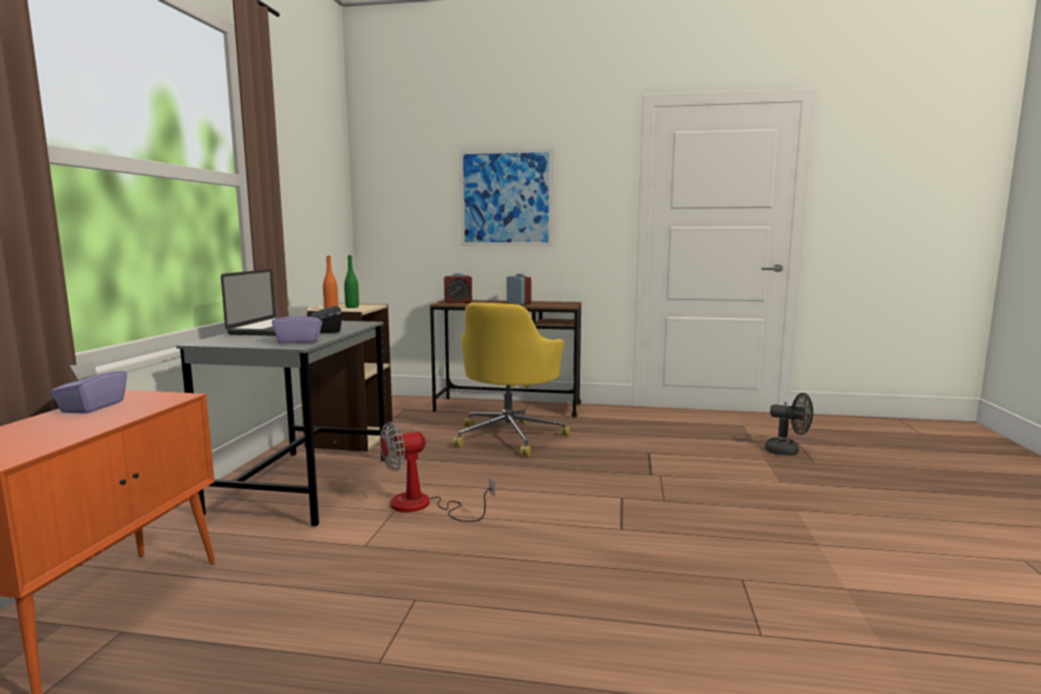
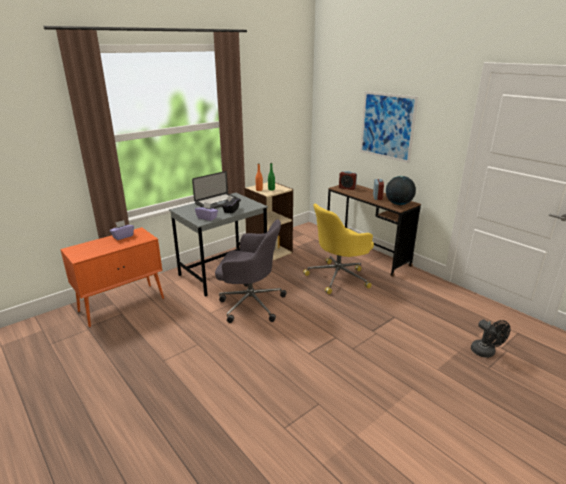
camera: 40 degrees right, 15 degrees up
(423, 506) = (250, 303): fan -> grey office chair
(559, 304) = (398, 204): none -> globe

